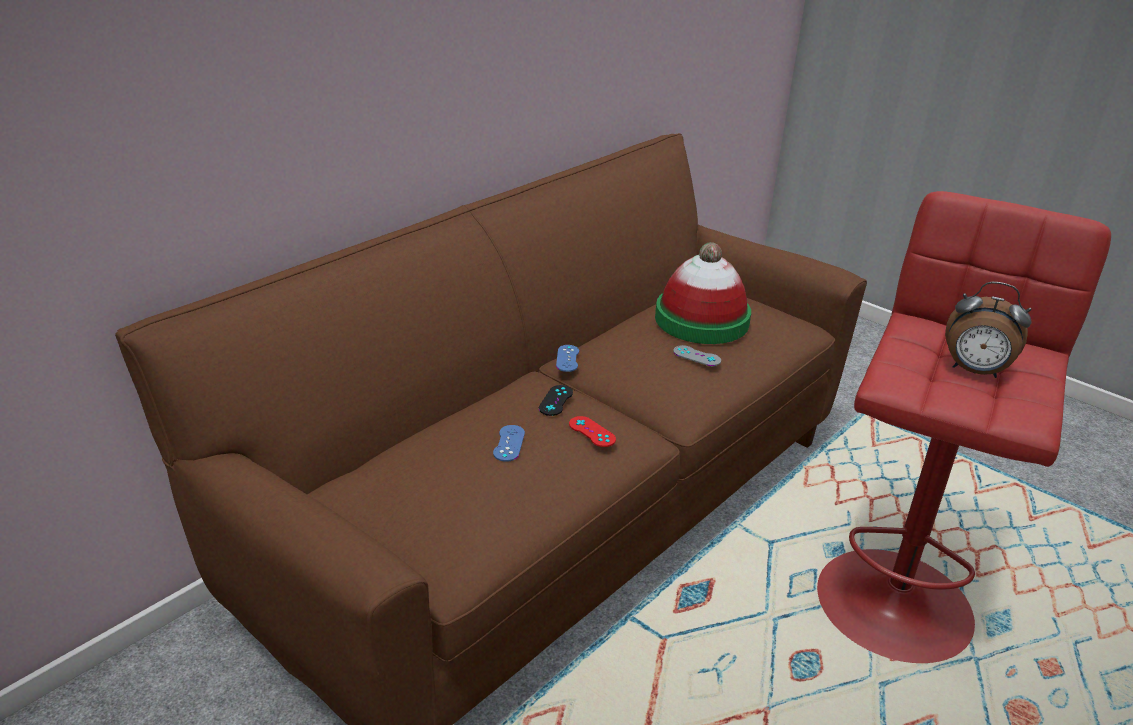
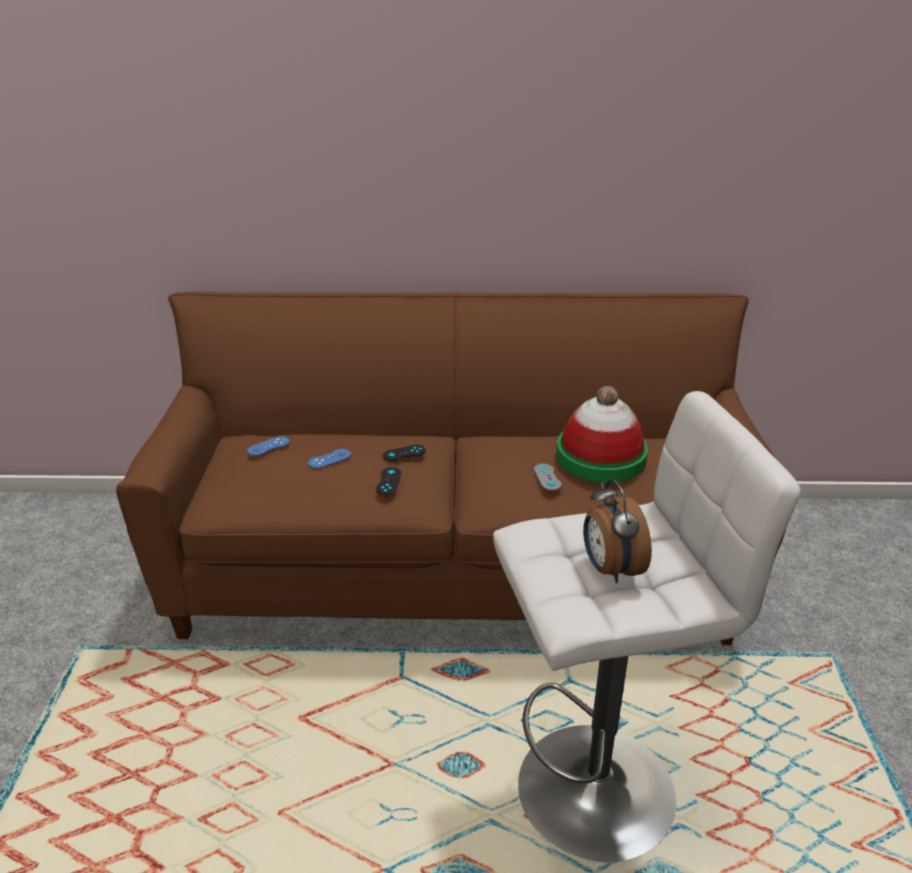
camera: 50 degrees right, 0 degrees up
(567, 358) = (472, 437): blue game controller -> blue game controller (268, 446)
(592, 432) = (388, 481): red game controller -> black game controller
(896, 603) = (598, 791): red stool -> white stool

